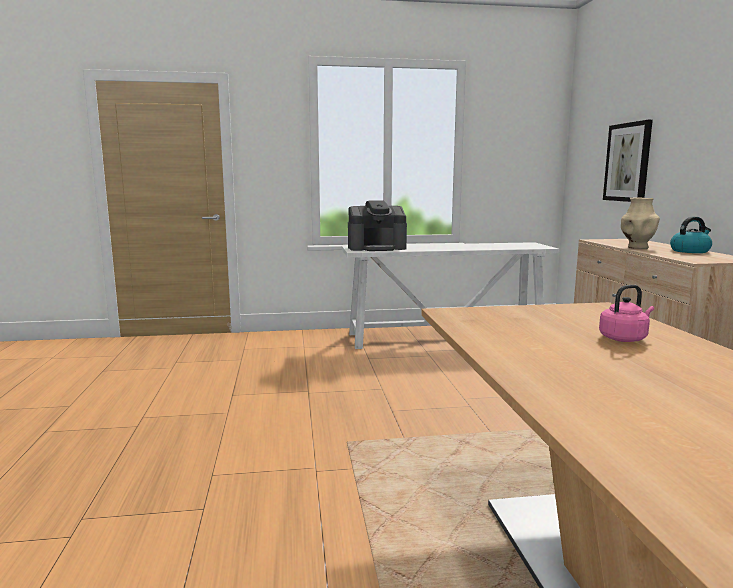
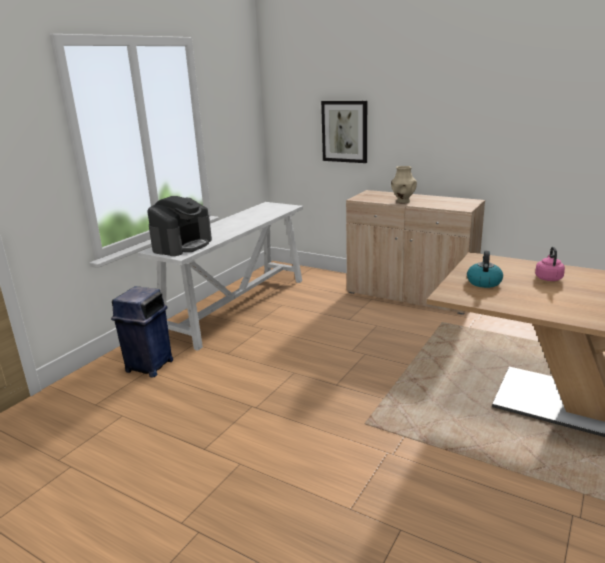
camera: 50 degrees left, 10 degrees up
(309, 344) = (149, 366): none -> blue trash can
(690, 251) = (432, 198): kettle -> kettle (483, 282)

